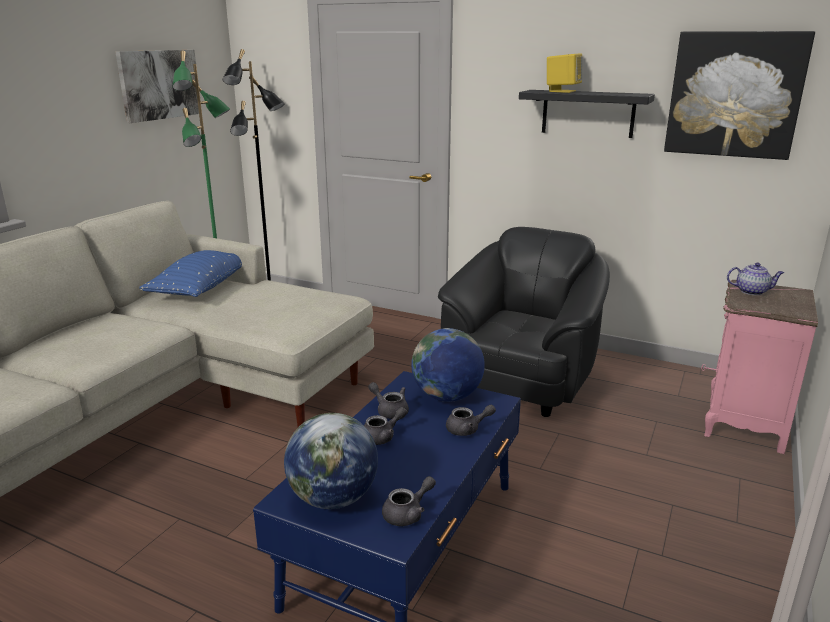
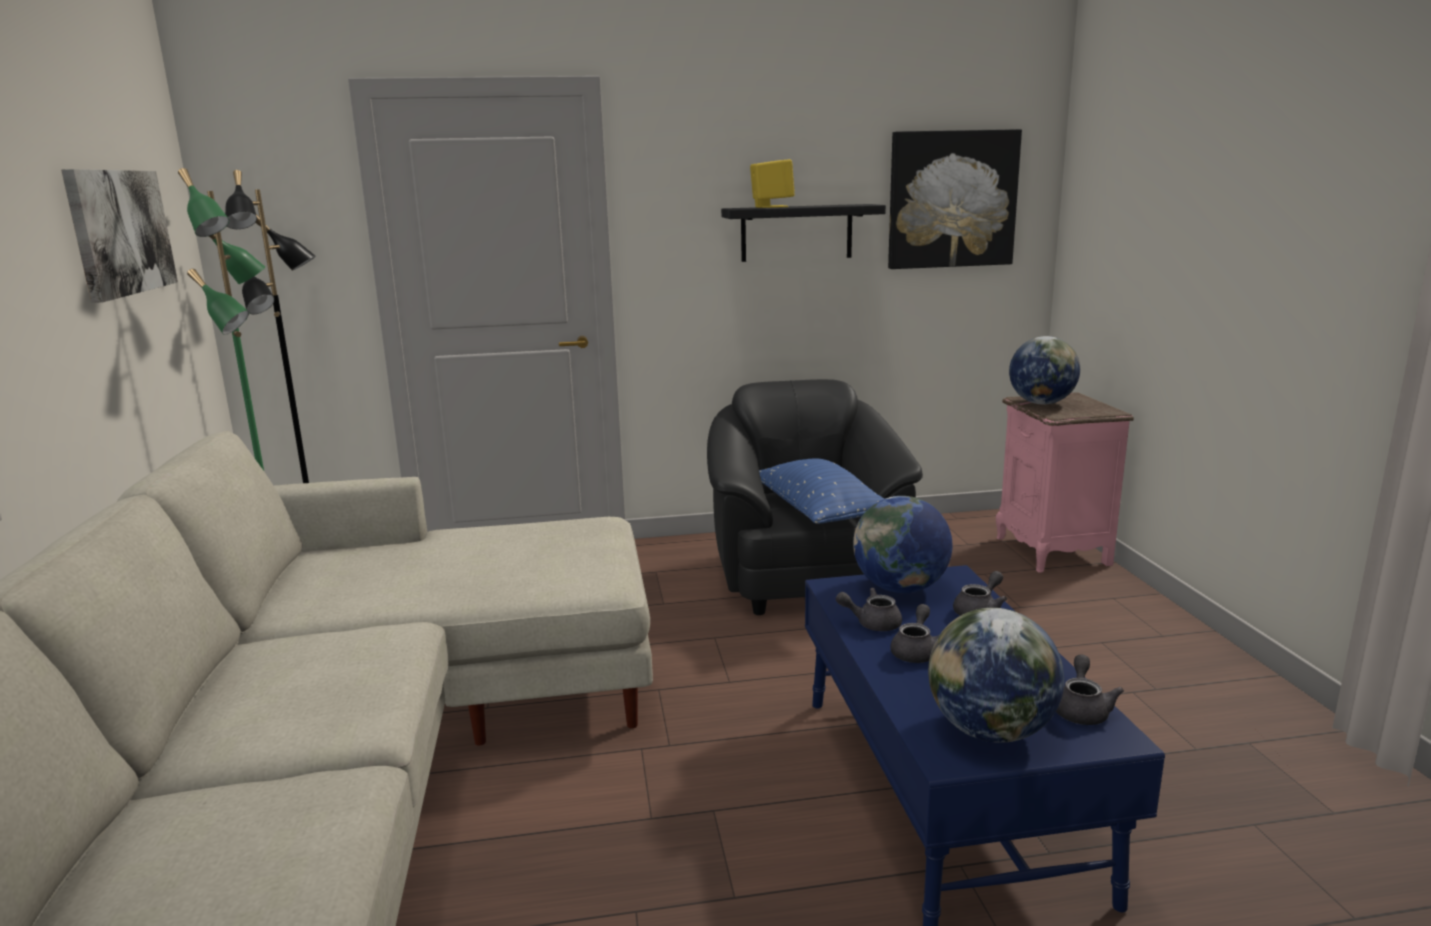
camera: 35 degrees left, 5 degrees down
(202, 288) = (347, 566): blue pillow -> blue pillow (818, 512)
(752, 291) = (1041, 403): teapot -> globe

